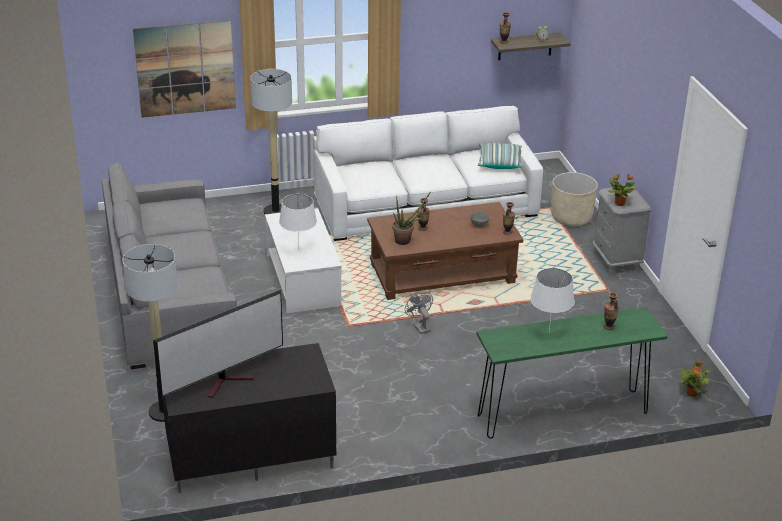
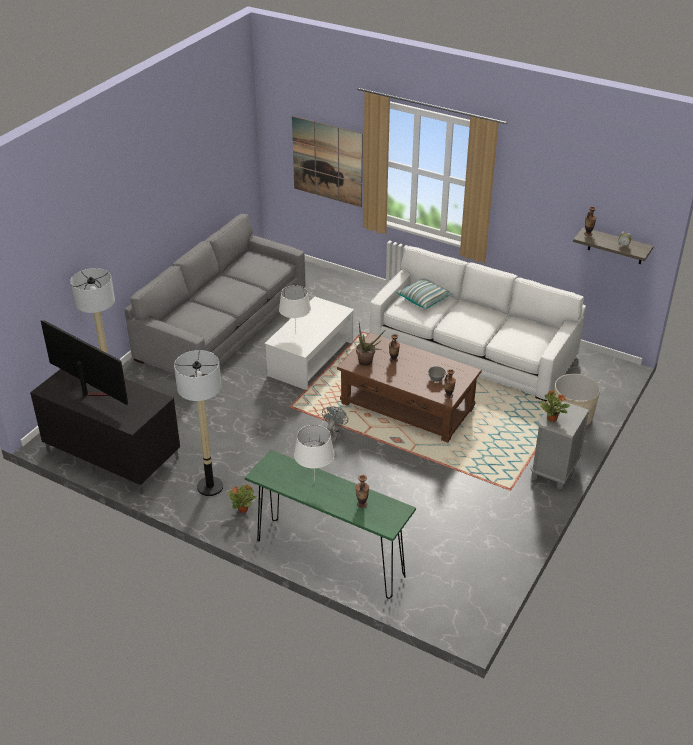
camera: 45 degrees right, 5 degrees up
(227, 381) = (89, 391): television -> television turned 150 degrees counterclockwise
(275, 211) = (365, 301): floor lamp -> floor lamp (210, 487)
(499, 163) = (532, 340): pillow -> pillow (424, 299)
(692, 393) = (447, 608): potted plant -> potted plant (243, 509)

